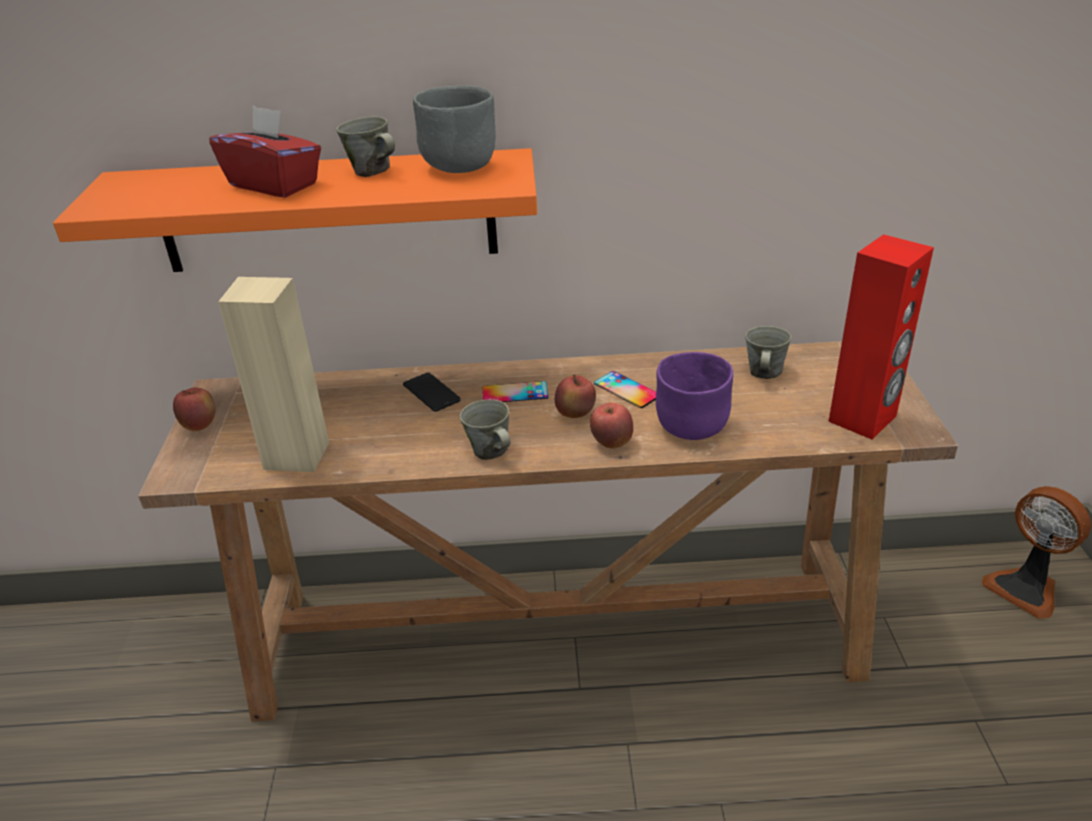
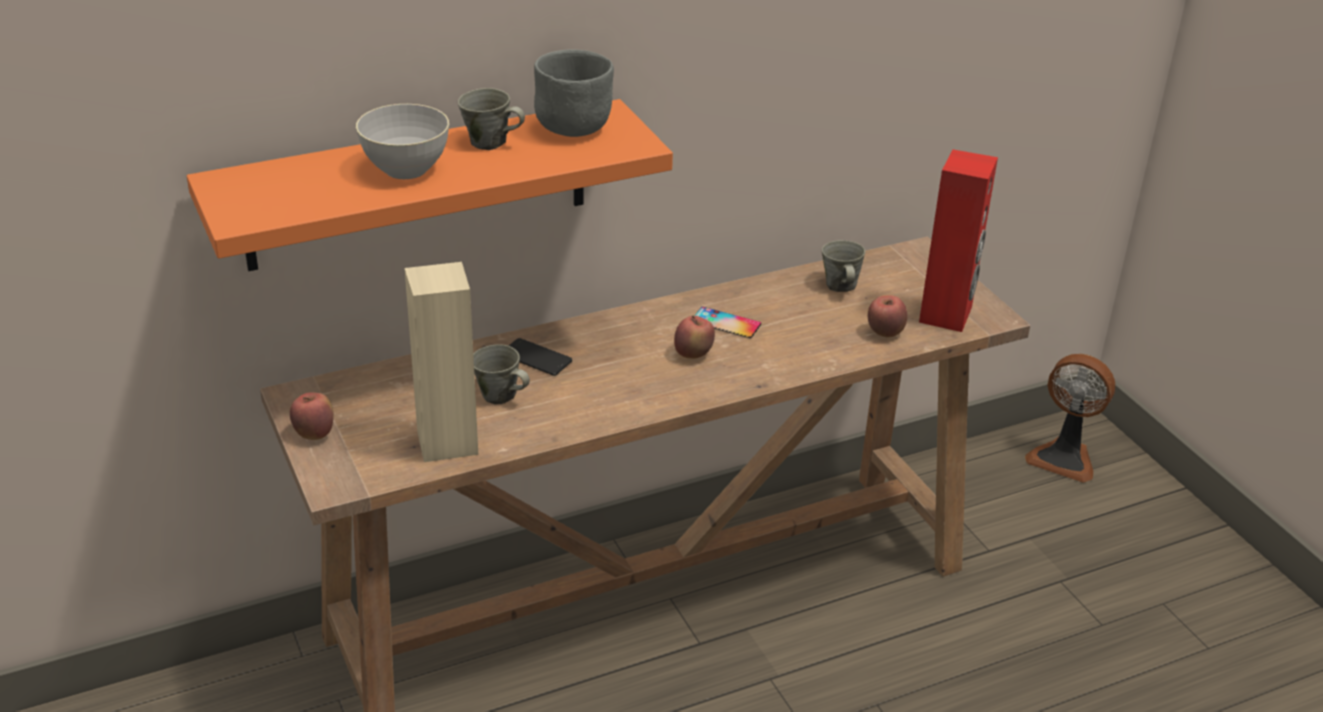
camera: 25 degrees left, 0 degrees up
(275, 185) = (405, 169): red tissue box -> grey bowl
(490, 451) = (637, 403): grey mug -> grey mug (500, 396)
(515, 393) = (620, 344): phone -> none
(611, 443) = (743, 375): apple -> apple (885, 333)
(691, 427) = (805, 348): purple bowl -> none

